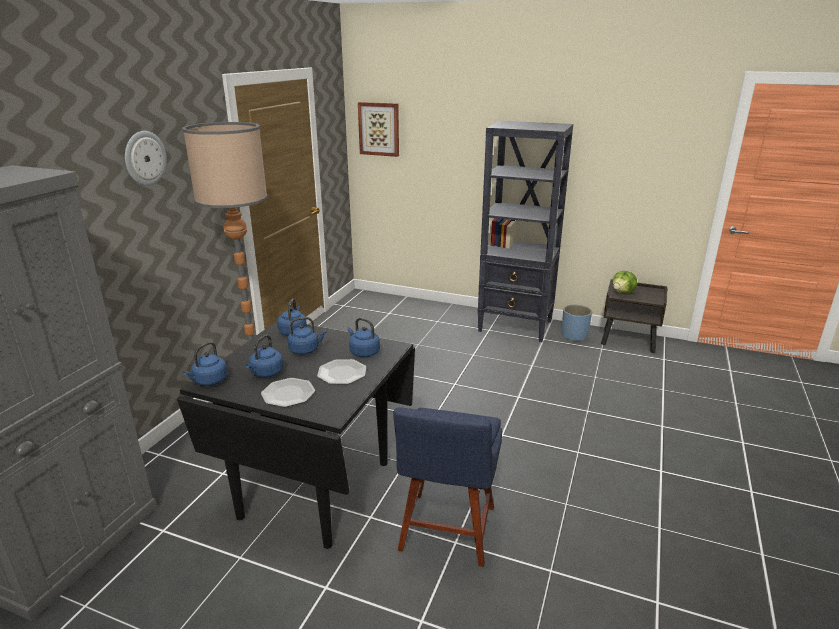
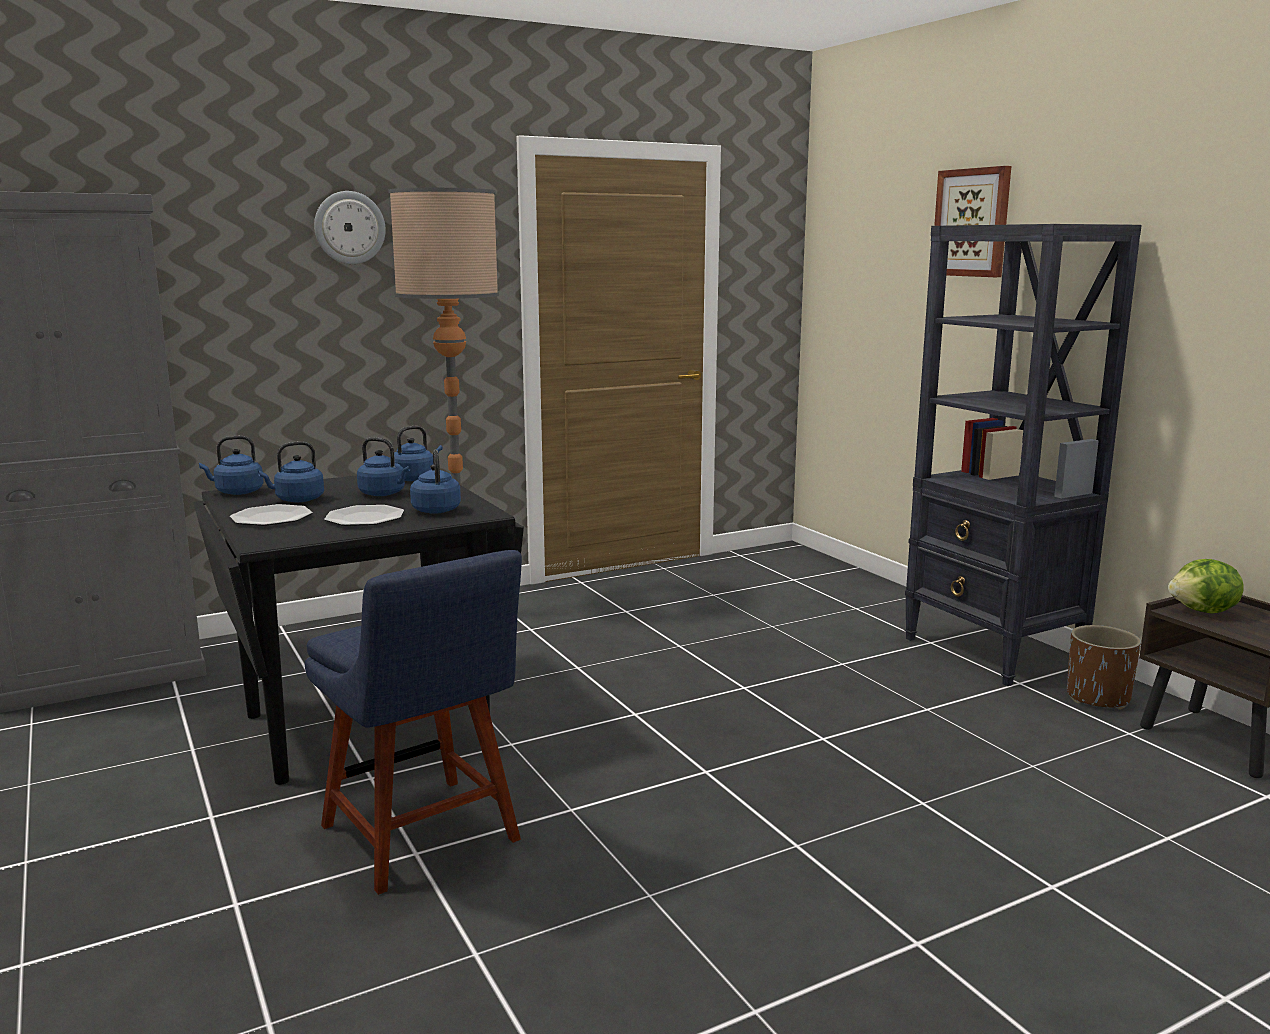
camera: 40 degrees right, 10 degrees down
(379, 129) = (843, 254): picture -> picture (972, 223)
(446, 532) = (424, 837): blue chair -> blue chair turned 90 degrees counterclockwise
(574, 336) = (1097, 698): blue planter -> brown planter

